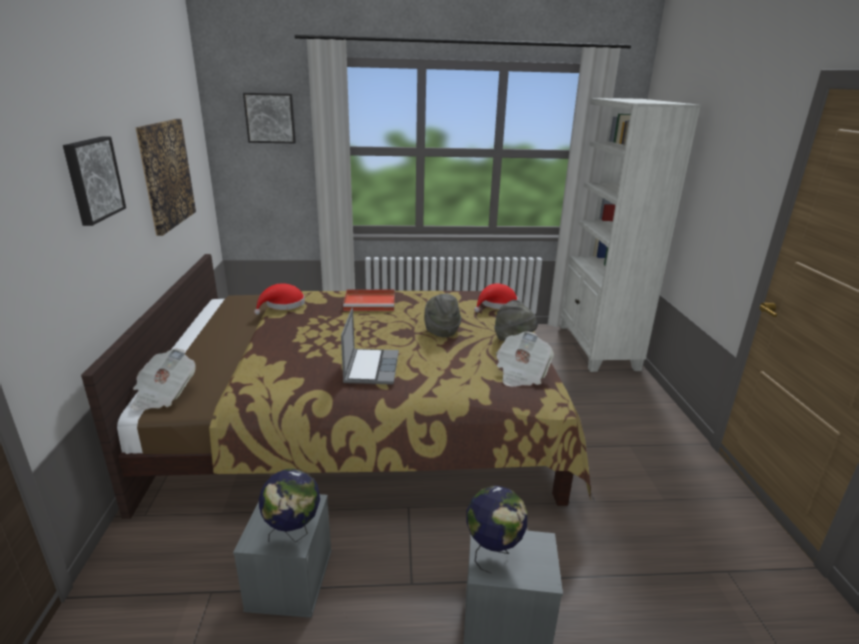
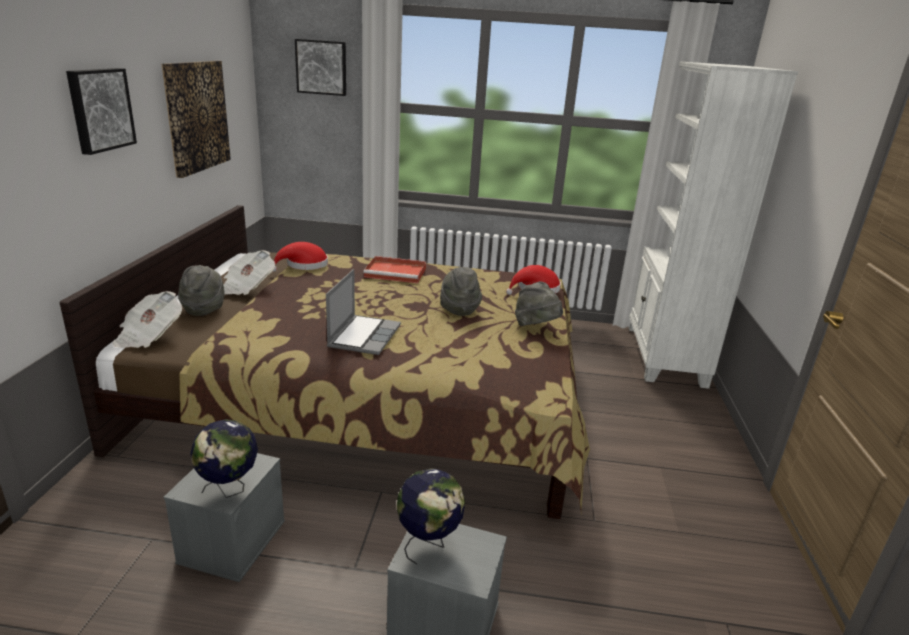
camera: 10 degrees right, 0 degrees up
(206, 359) = (204, 308): none -> grey hat
(521, 373) = (527, 362): newspaper -> newspaper (247, 287)

